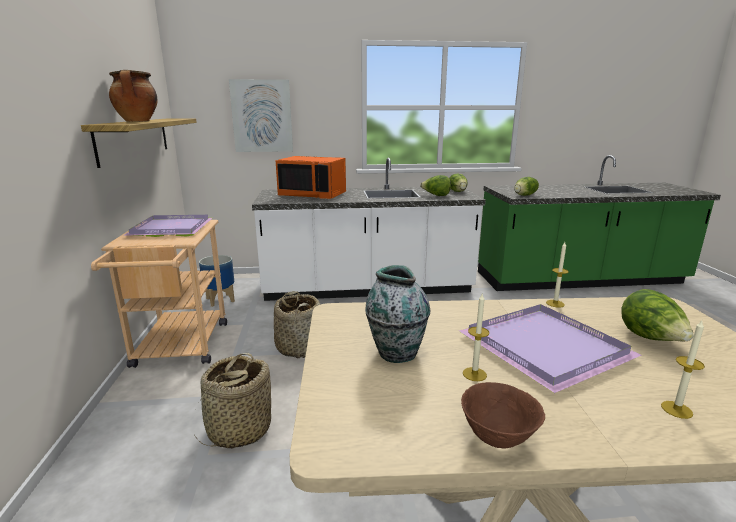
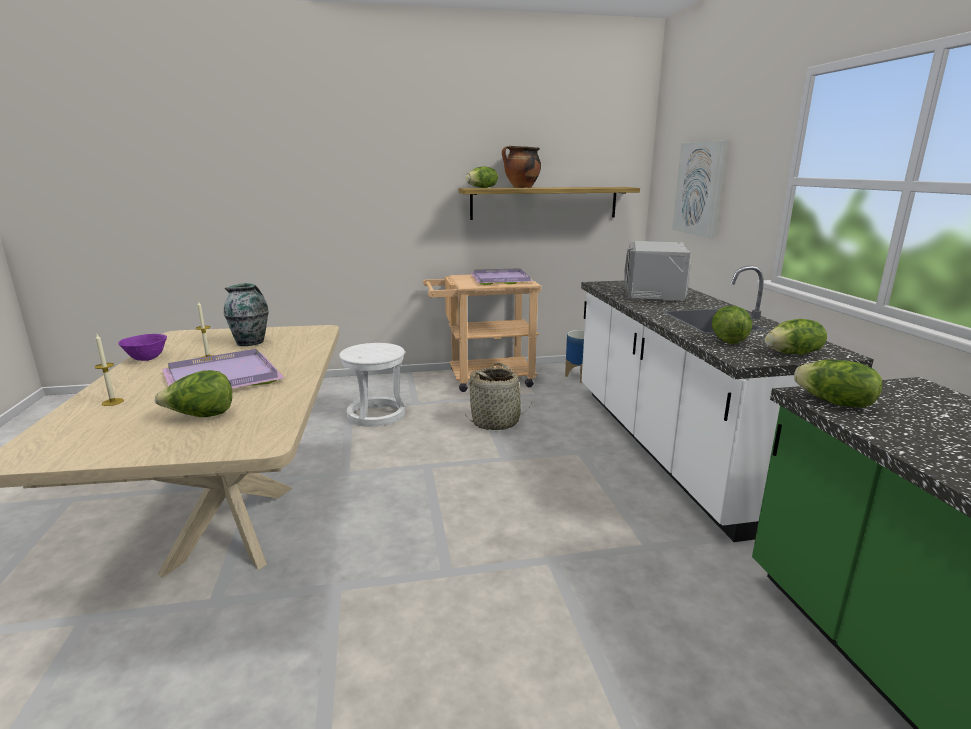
camera: 85 degrees right, 0 degrees up
(115, 123) = (482, 188): none -> lettuce
(239, 429) = (376, 414): basket -> white stool
(313, 195) = (655, 293): orange microwave -> grey microwave
(498, 438) = (146, 359): brown bowl -> purple bowl
(555, 303) = (299, 390): candle -> none

